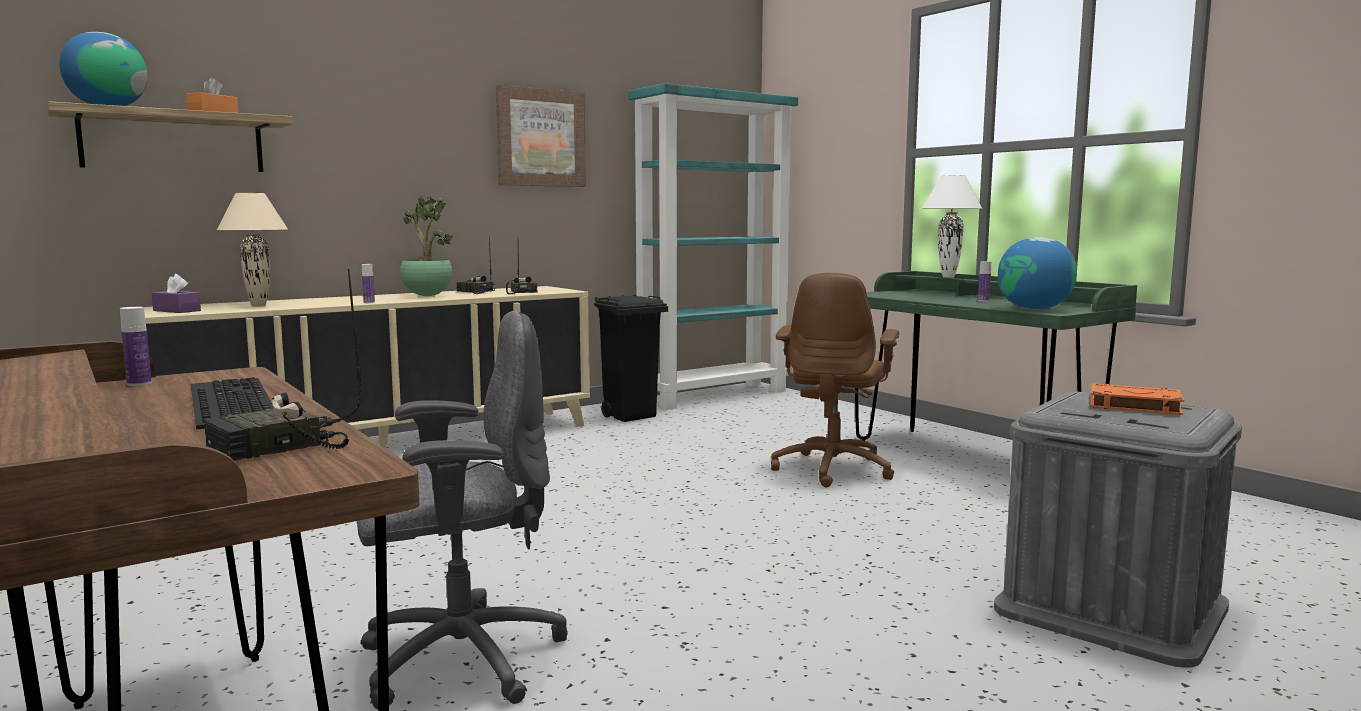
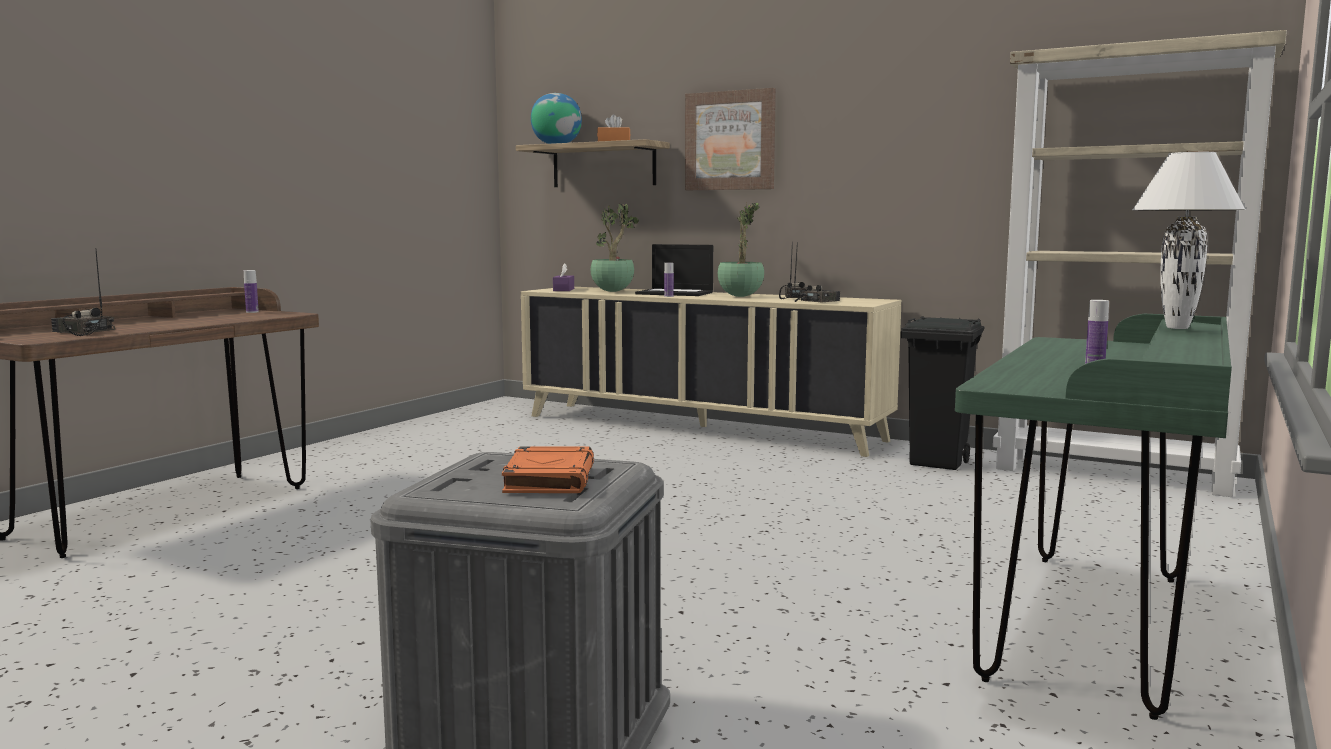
camera: 65 degrees right, 0 degrees up
(226, 402) = (200, 320): keyboard -> none
(258, 305) = (613, 291): beige table lamp -> potted plant
(341, 300) = (676, 293): none -> laptop
(459, 659) = (309, 522): grey office chair -> none
(540, 138) = (907, 134): picture -> picture (730, 141)
(713, 395) = (1113, 474): turquoise bookcase -> beige bookcase
(833, 469) = (885, 561): brown office chair -> none
(1034, 309) = (1019, 380): globe -> none

